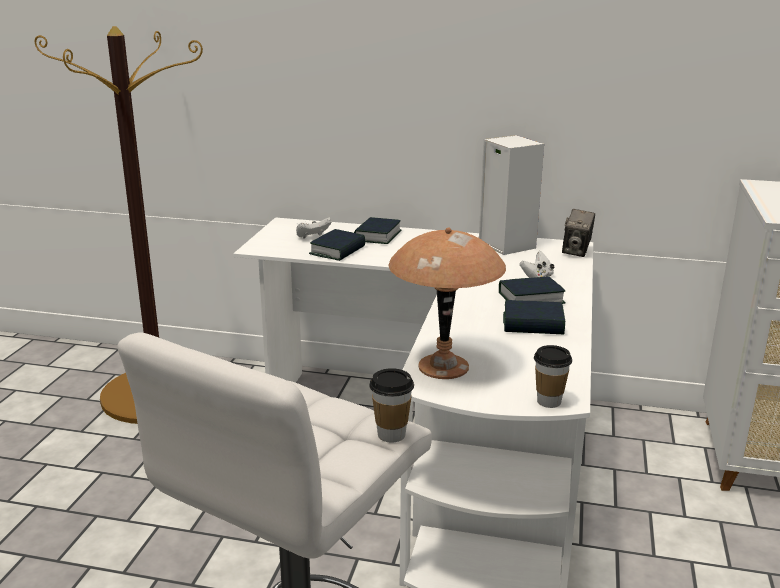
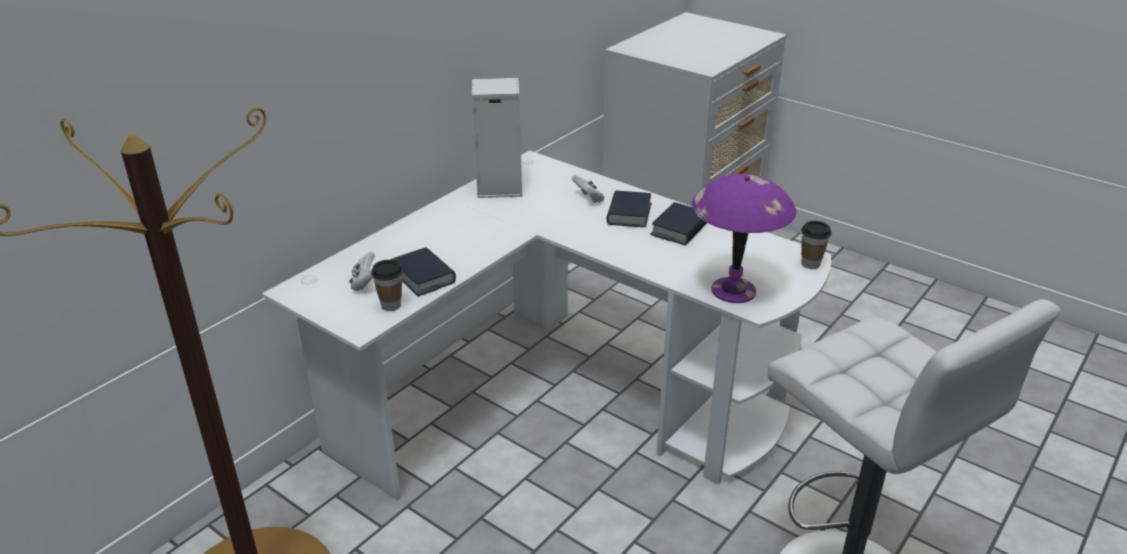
camera: 65 degrees left, 10 degrees up
(377, 236) = (404, 244): book -> none
(391, 434) = (893, 330): cup -> cup (391, 305)
(444, 367) = (734, 290): brown table lamp -> purple table lamp
(576, 251) = (546, 163): camera -> none

